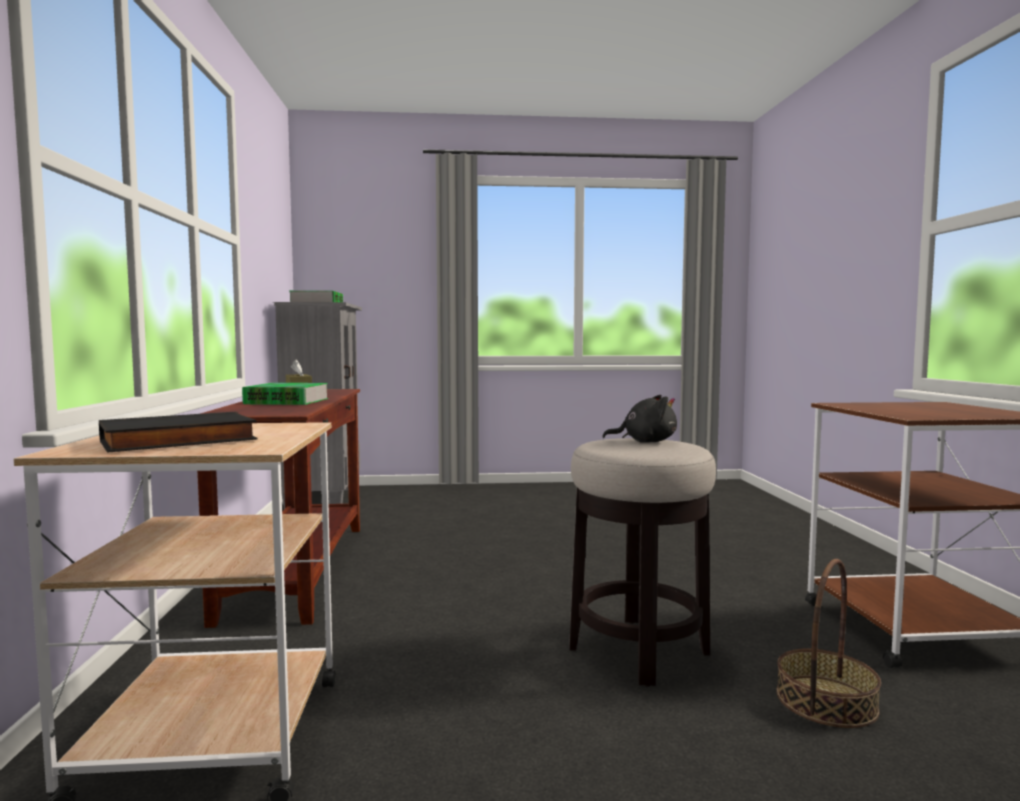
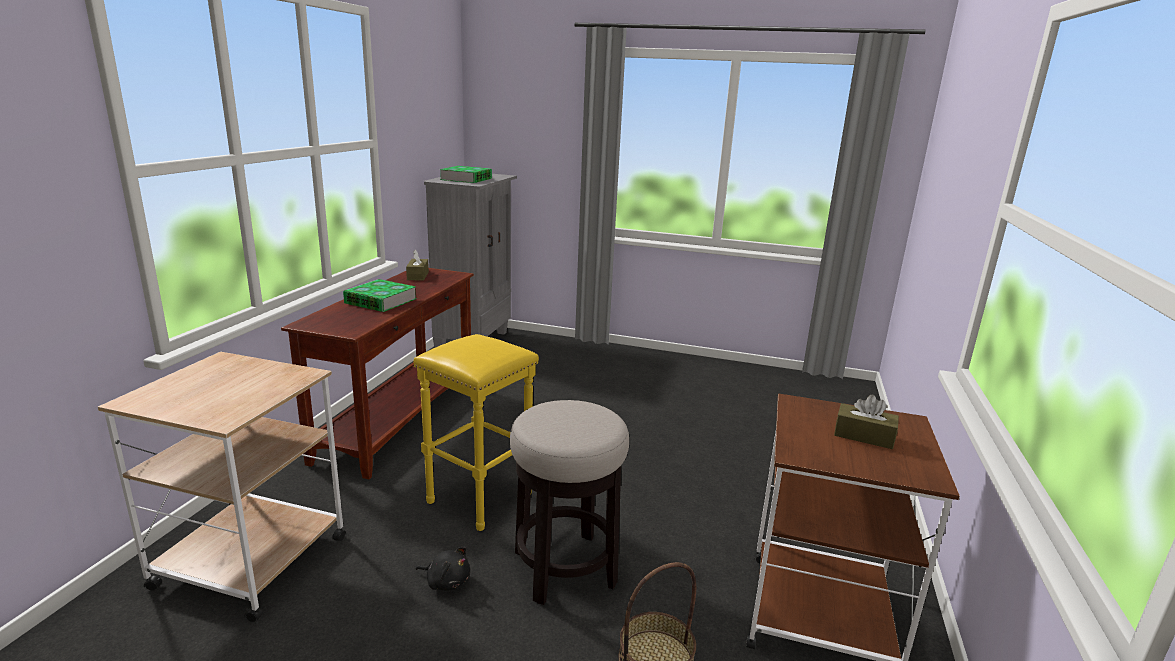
camera: 20 degrees right, 15 degrees up
(178, 441) = (200, 395): black book -> none
(471, 613) = (479, 497): none -> yellow stool
(645, 442) = (577, 417): black plush toy -> black plush toy (446, 581)
(932, 408) = (864, 436): none -> brown tissue box

